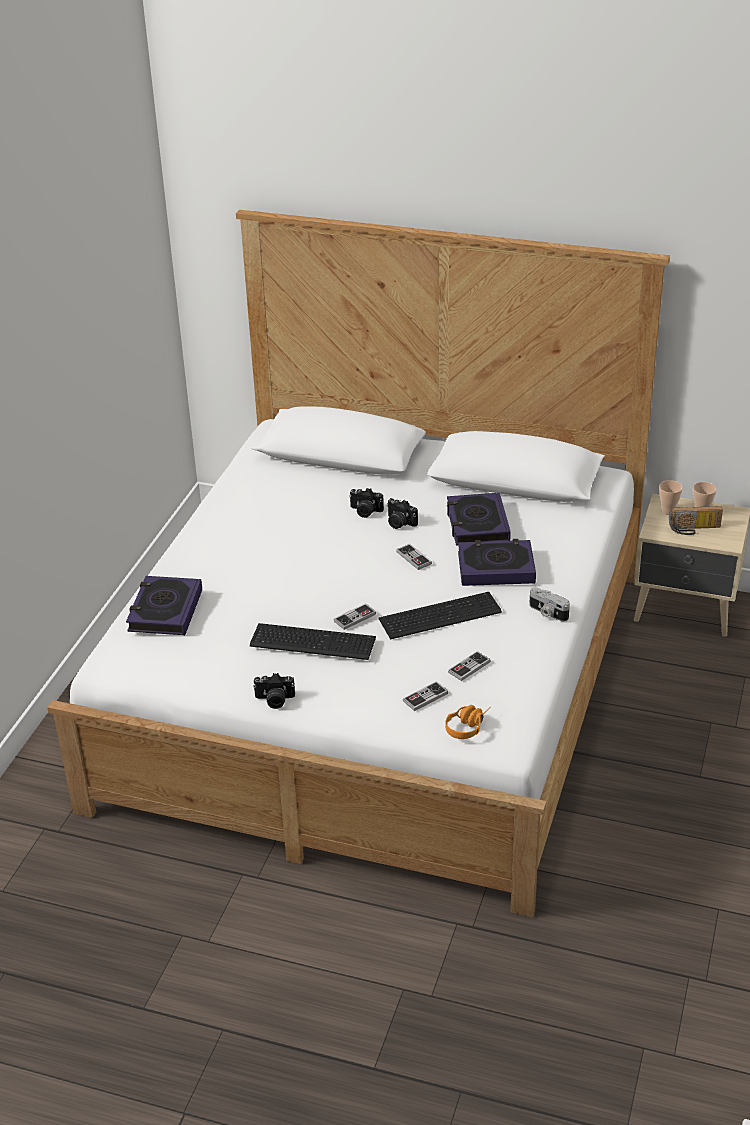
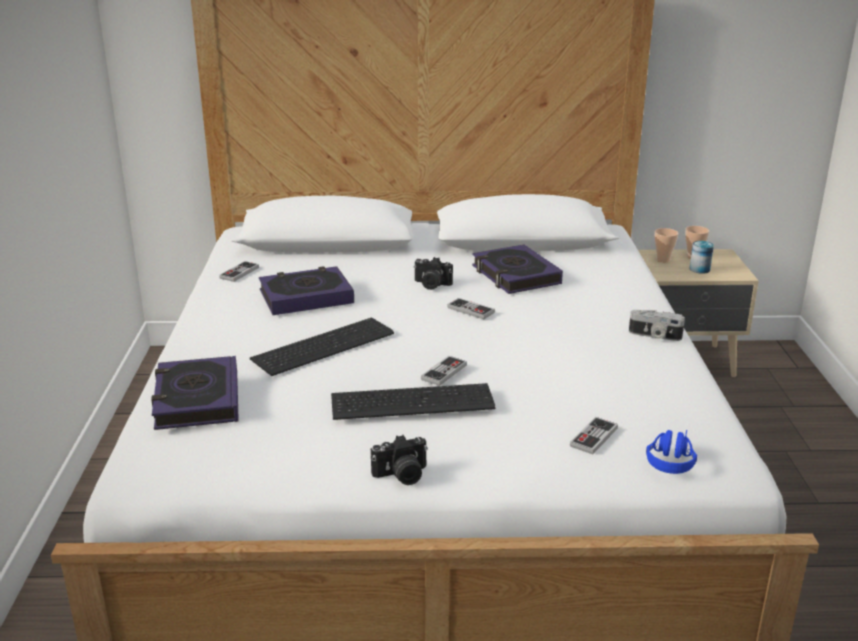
camera: 20 degrees left, 10 degrees down
(365, 511) = (387, 280): camera -> none
(438, 614) = (539, 354): keyboard -> keyboard (320, 345)
(468, 725) = (671, 458): orange headphones -> blue headphones
(469, 667) = (618, 398): game controller -> game controller (239, 273)
(496, 568) = (566, 306): book -> book (306, 297)
(694, 529) = (699, 269): radio -> can

